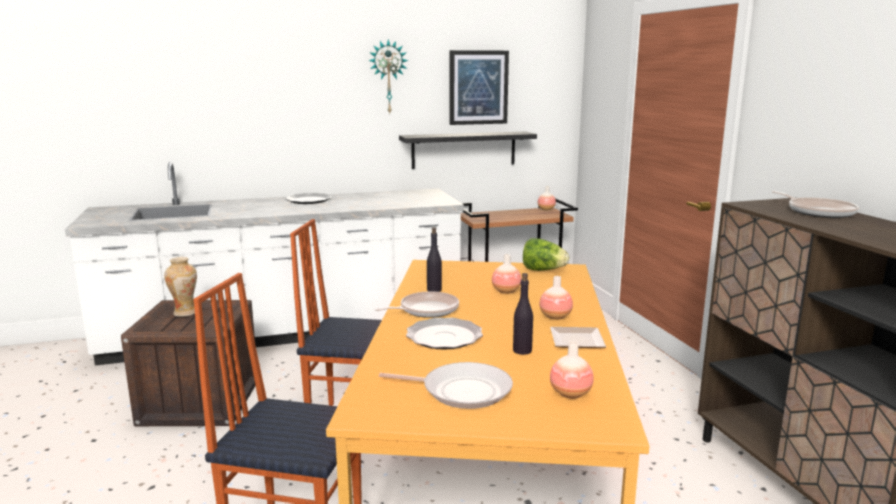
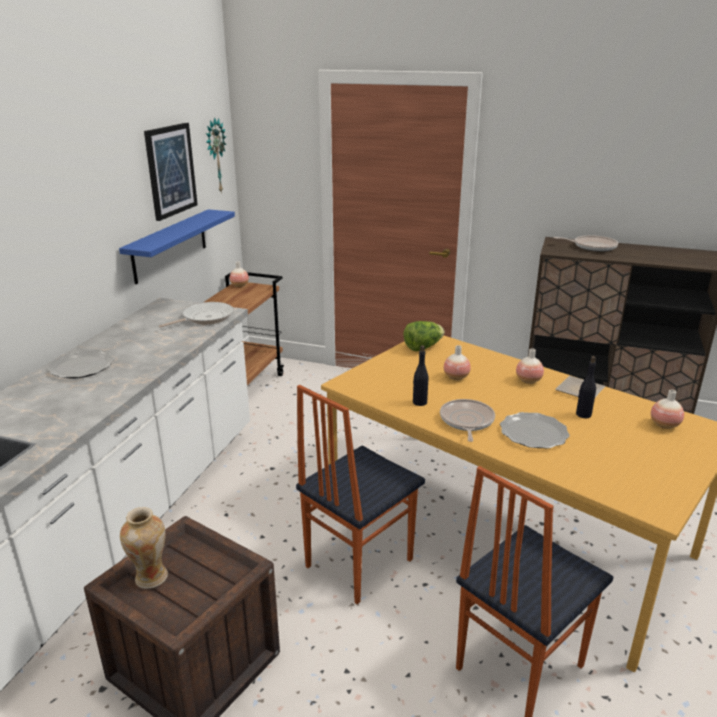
camera: 55 degrees left, 10 degrees up
(388, 77) = (98, 177): wall clock -> wall clock (215, 156)
(461, 391) = (640, 460): frying pan -> frying pan (205, 318)
(464, 149) = (170, 245): black shelf -> blue shelf

